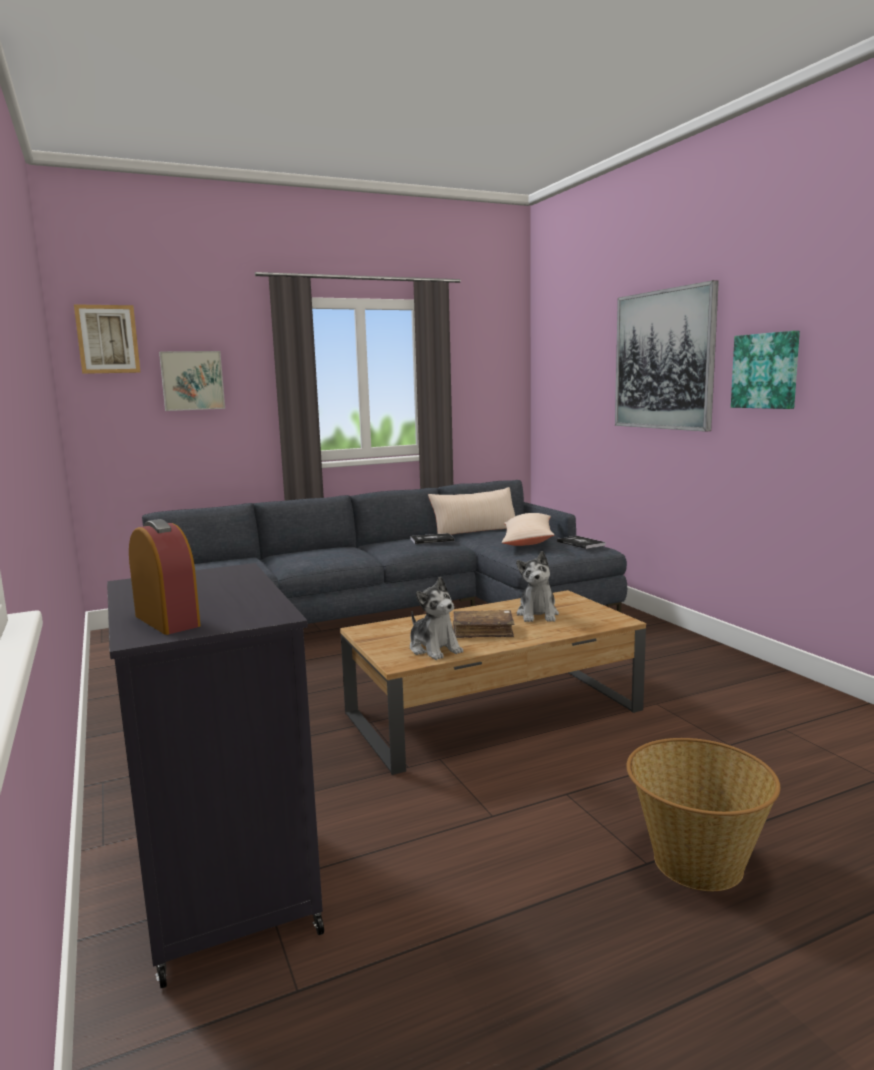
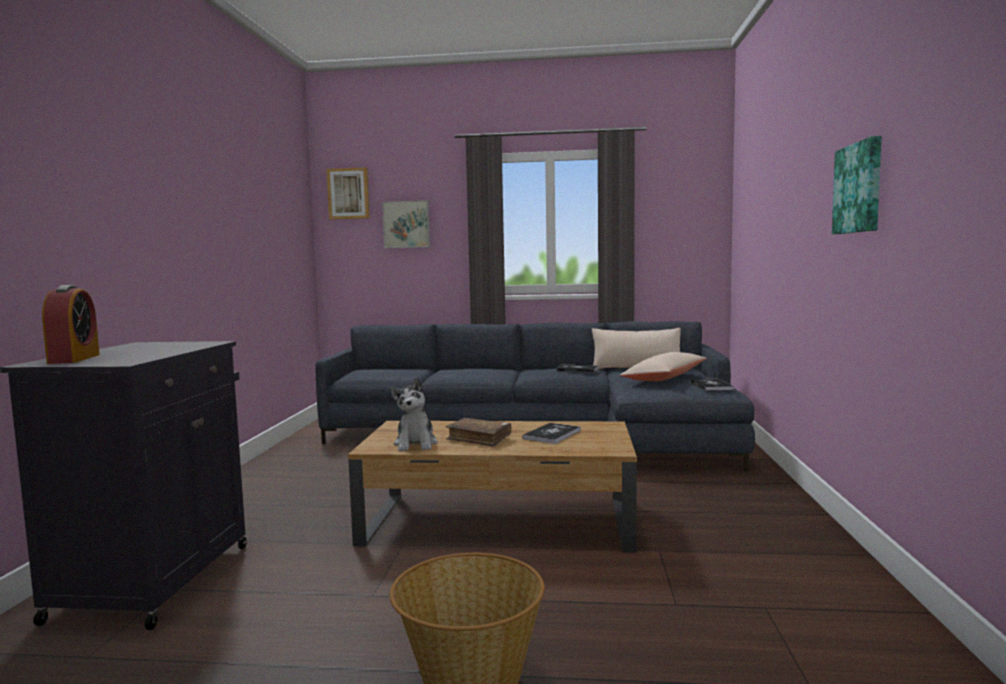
camera: 30 degrees right, 5 degrees down
(538, 614) = (552, 434): plush toy -> book
(664, 360) = (799, 188): picture -> none

